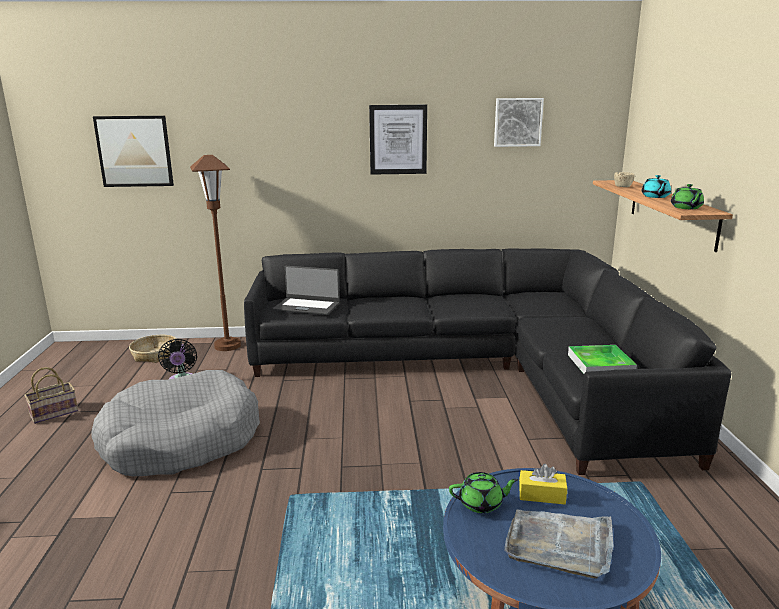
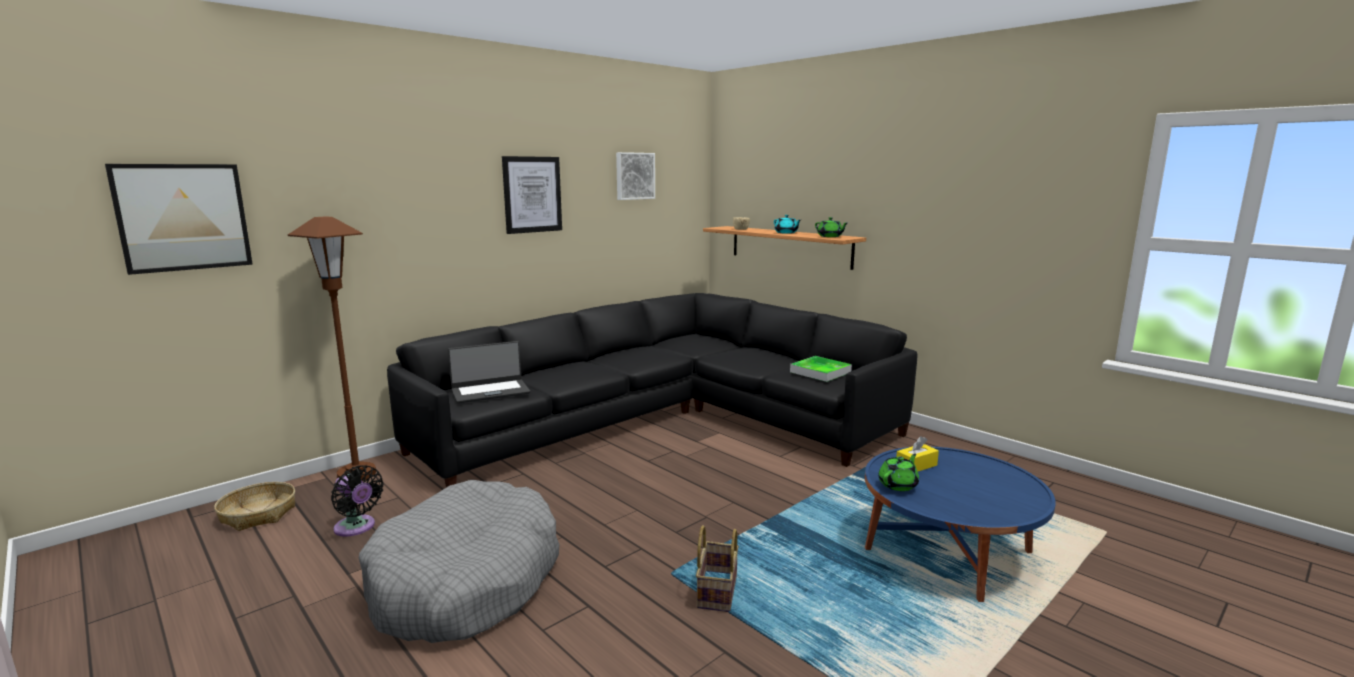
camera: 40 degrees left, 5 degrees down
(55, 412) = (202, 631): basket -> basket (716, 590)
(559, 544) = (975, 487): grey tray -> none

